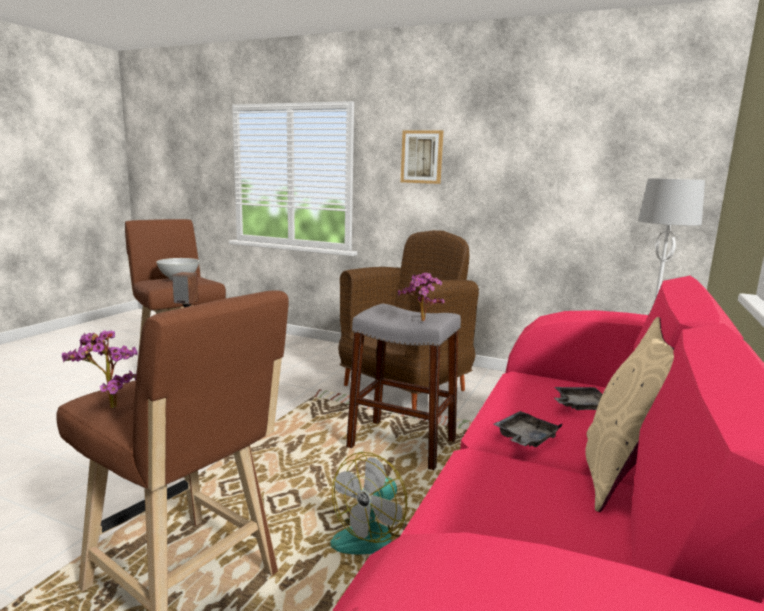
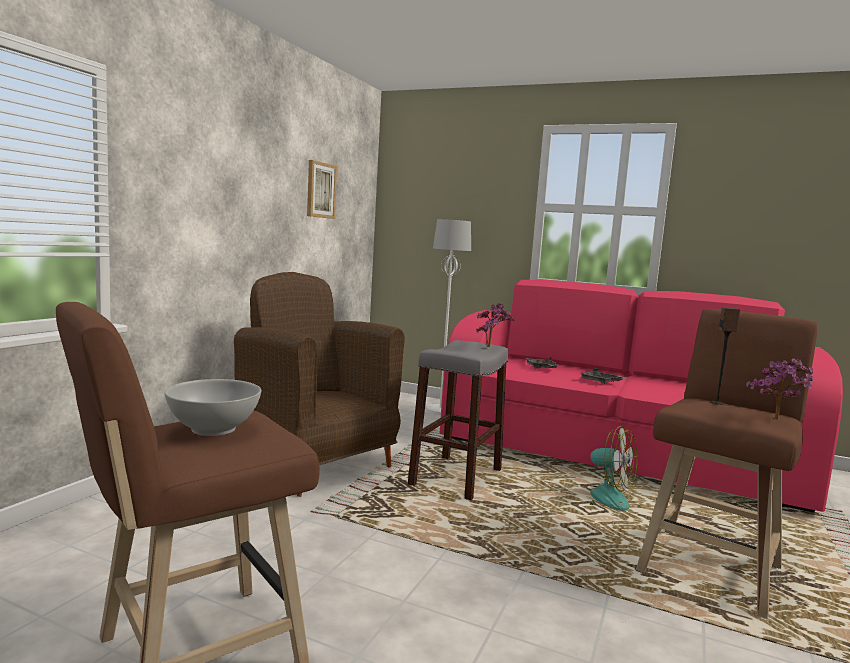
camera: 90 degrees left, 5 degrees down
(422, 157) = (202, 175): picture -> picture (320, 190)
(620, 473) = (623, 375): beige pillow -> none

